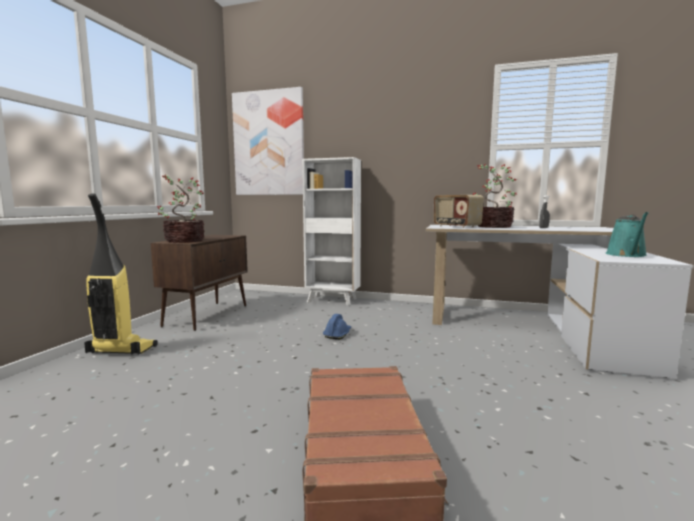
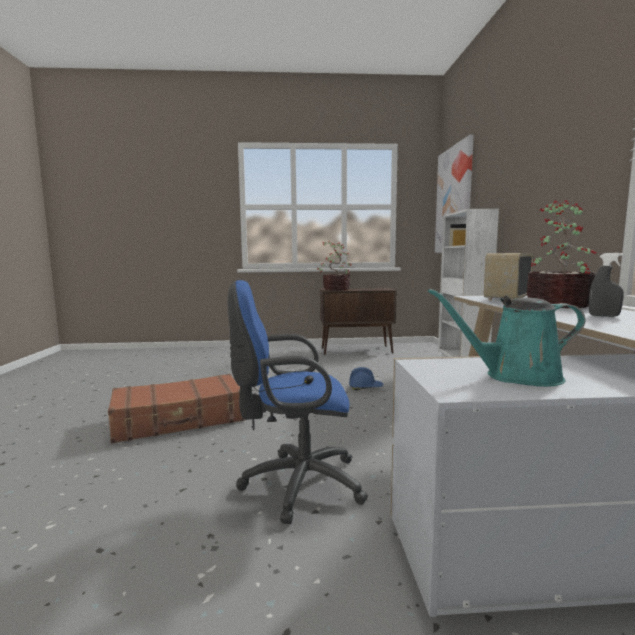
camera: 70 degrees right, 0 degrees up
(121, 350) = (280, 351): vacuum cleaner -> none
(546, 395) = (296, 484): none -> blue office chair

